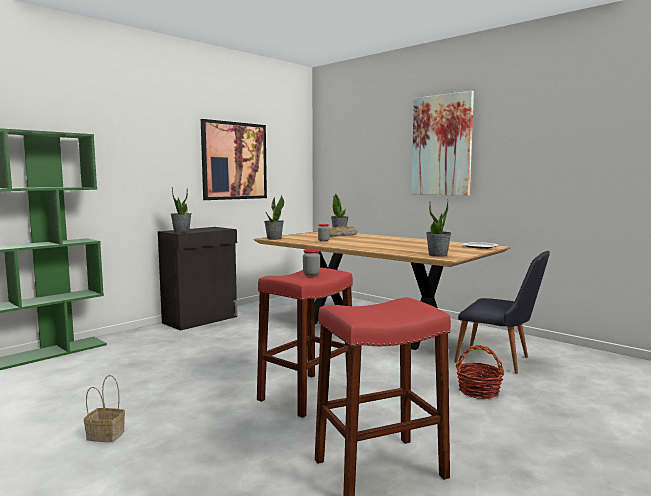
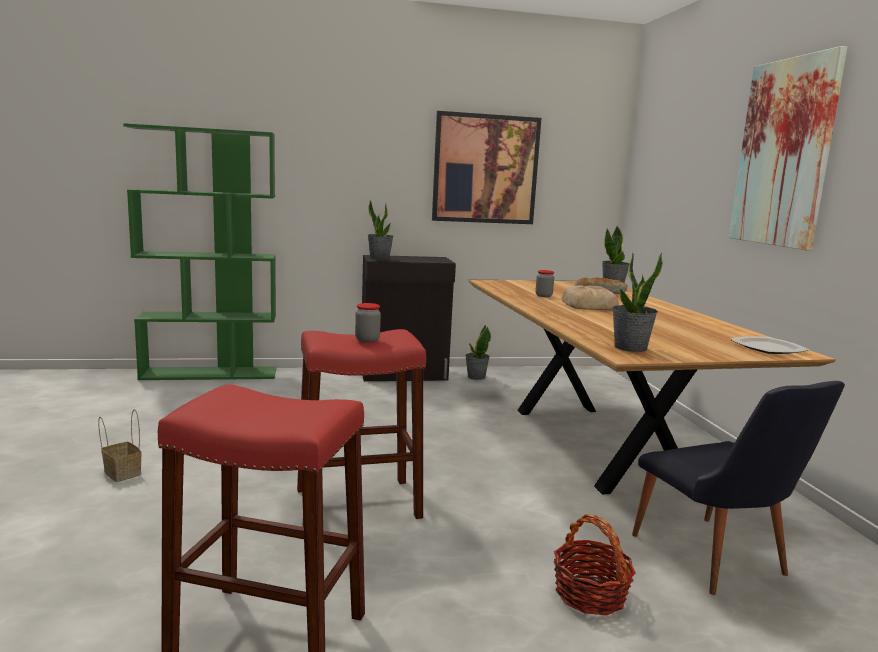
camera: 35 degrees right, 5 degrees up
(274, 238) = (491, 283): potted plant -> potted plant (476, 377)
(359, 241) = (589, 305): none -> bread

